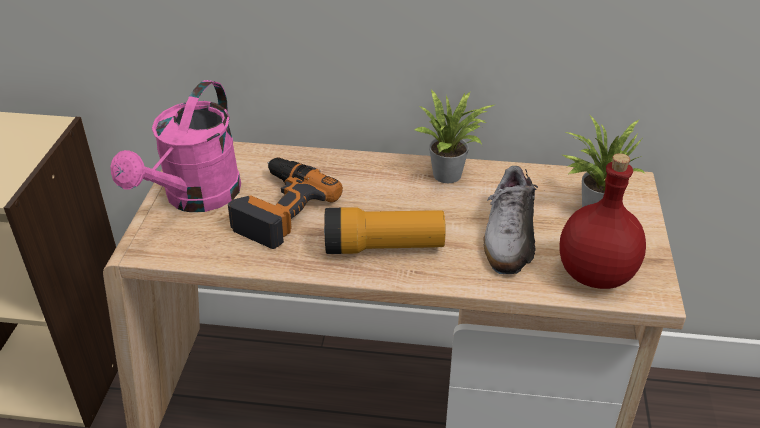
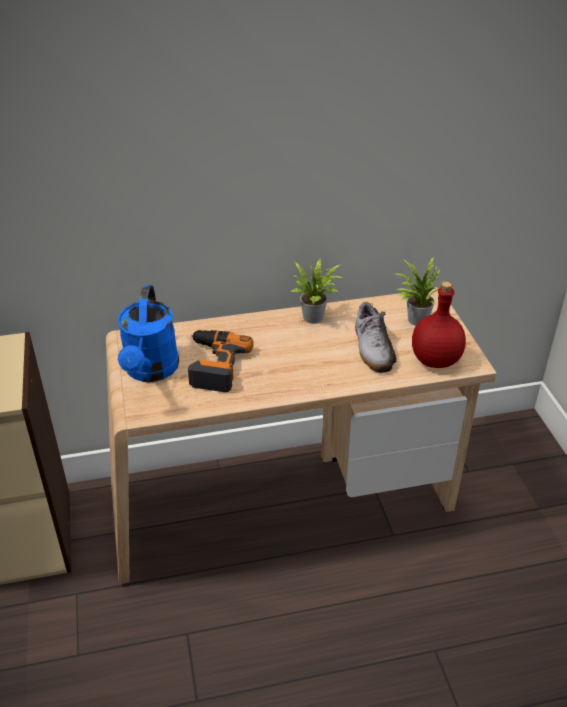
camera: 20 degrees left, 0 degrees up
(195, 198) = (150, 371): pink watering can -> blue watering can
(383, 247) = (299, 374): flashlight -> none

